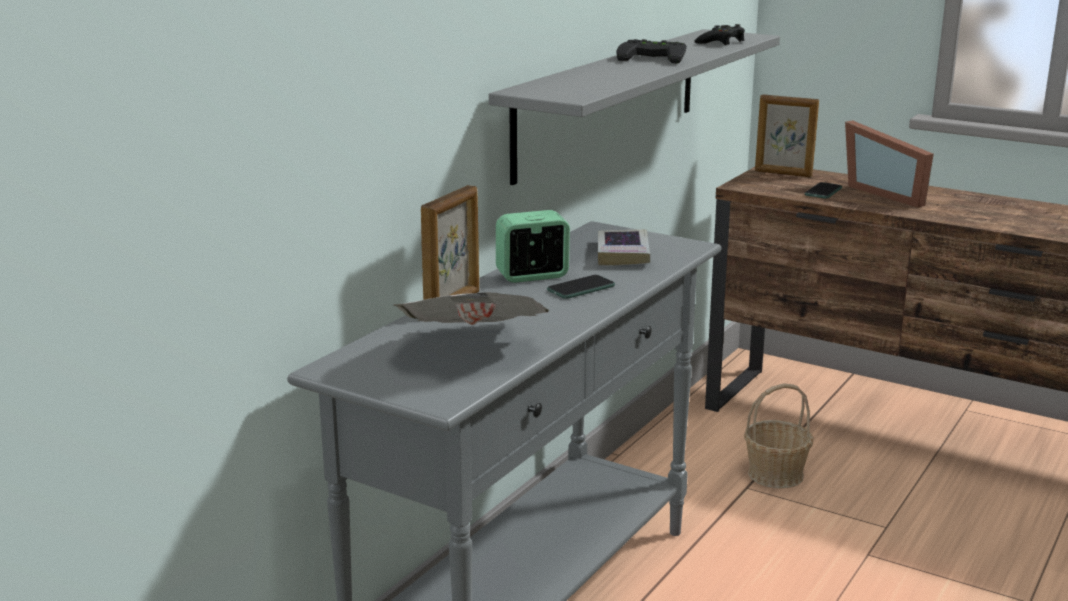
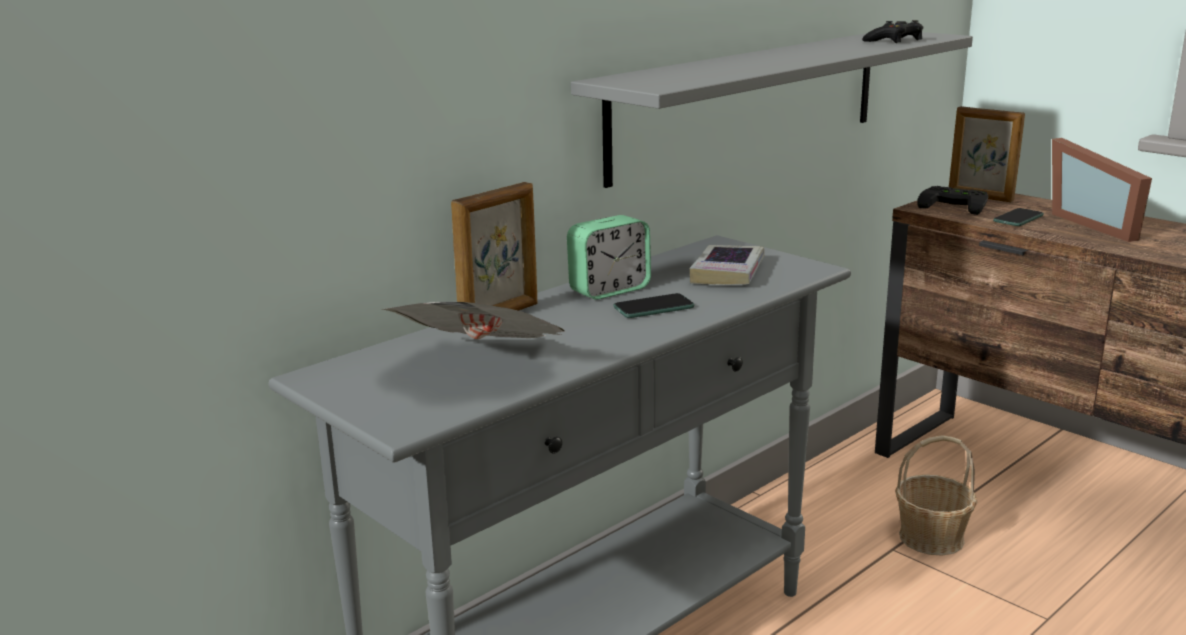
camera: 15 degrees right, 0 degrees up
(532, 276) = (609, 290): alarm clock -> alarm clock turned 150 degrees clockwise
(654, 58) = (799, 53): black game controller -> black game controller (955, 205)

